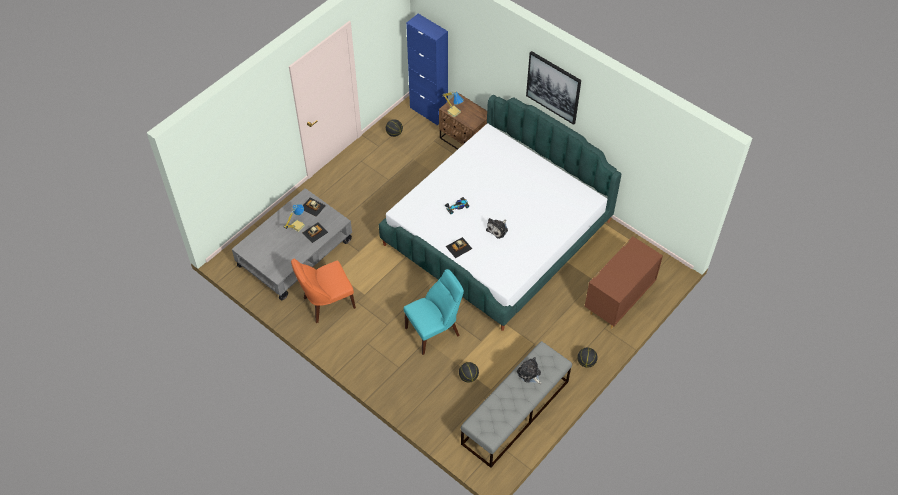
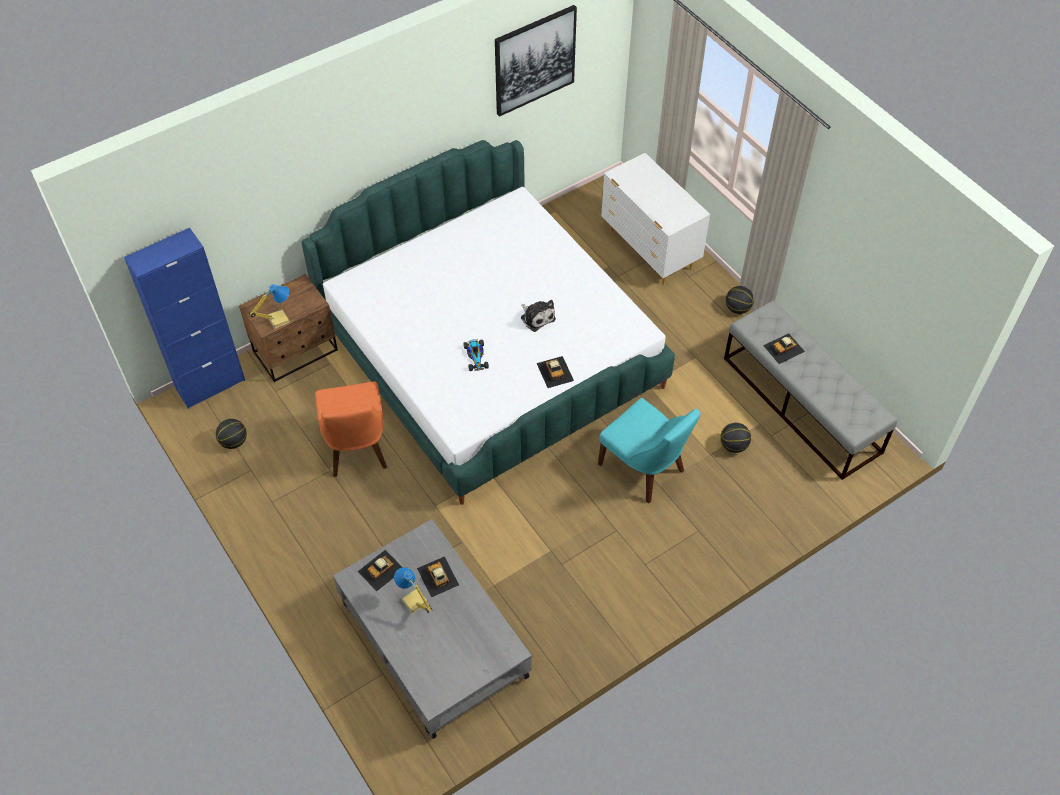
camera: 75 degrees left, 0 degrees up
(326, 303) = (552, 609): orange chair -> orange chair (356, 448)
(434, 331) = (644, 470): turquoise chair -> turquoise chair turned 150 degrees clockwise
(529, 373) = (784, 348): plush toy -> toy car
(553, 87) = (386, 127): picture -> picture (534, 60)
(618, 301) = (650, 251): brown dresser -> white dresser

